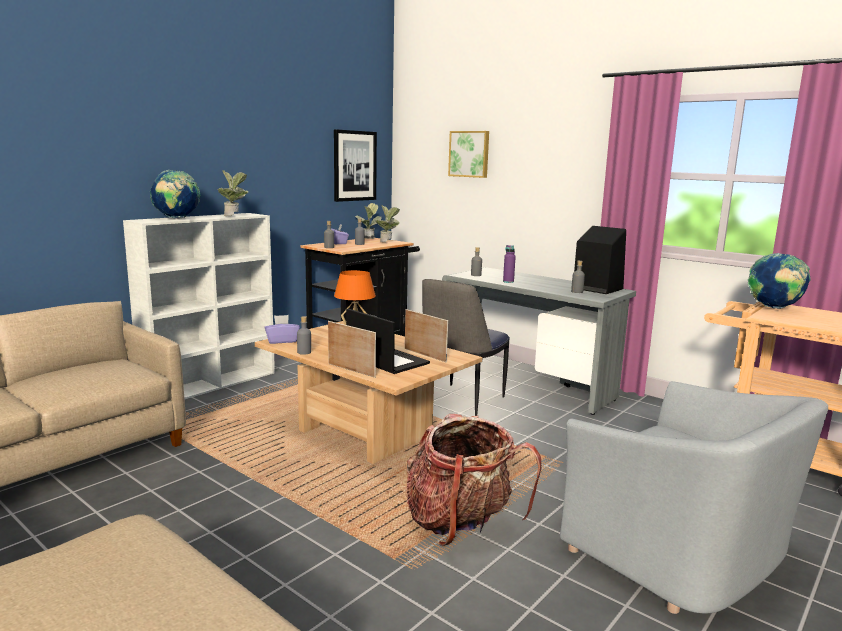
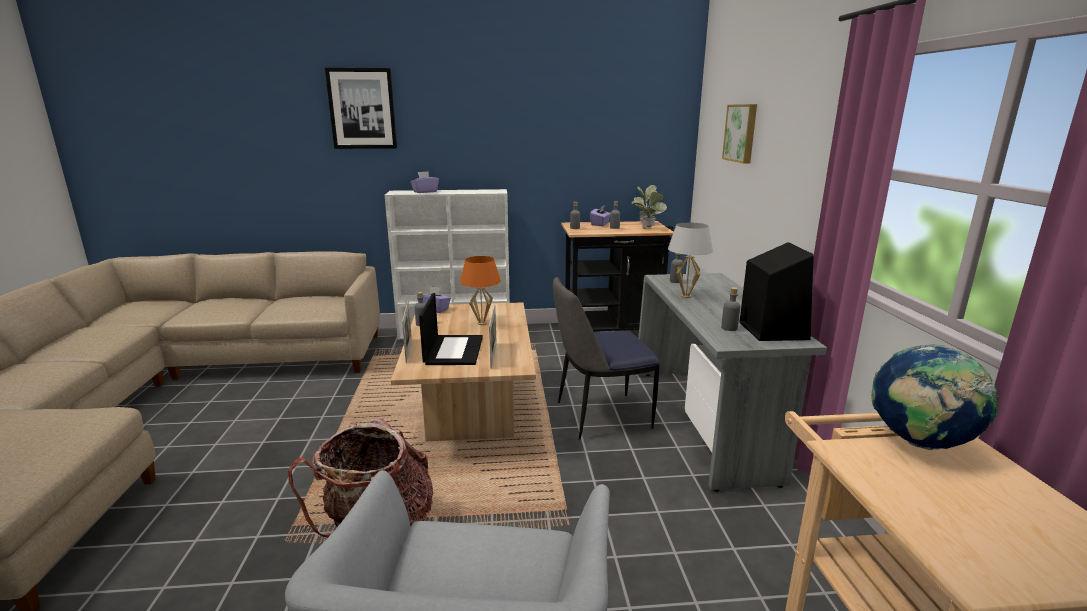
camera: 45 degrees right, 5 degrees up
(176, 218) = (425, 192): globe -> purple tissue box
(235, 216) = (476, 192): potted plant -> none
(354, 166) = (639, 144): picture -> picture (362, 109)
(508, 281) = (686, 296): purple bottle -> white table lamp

